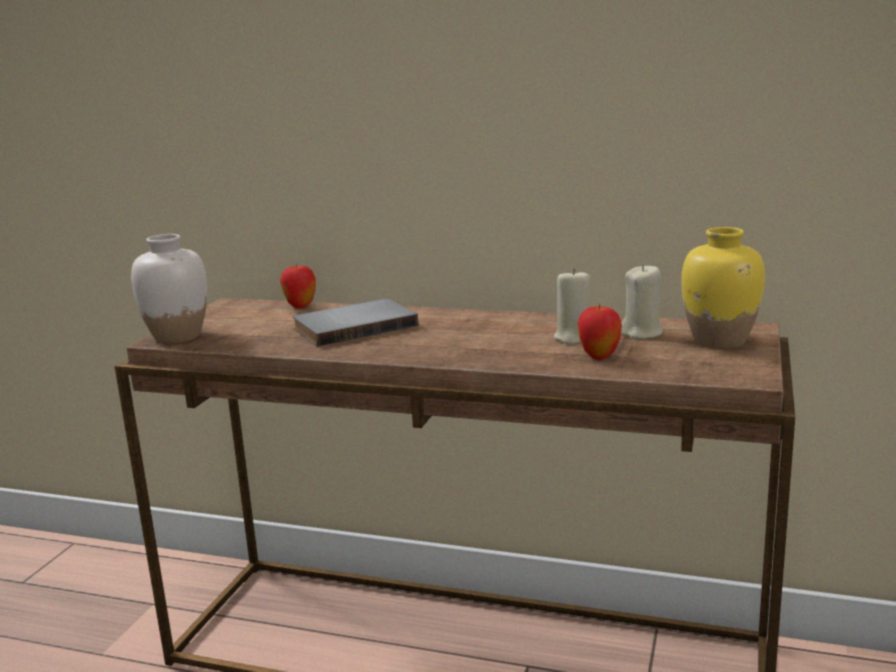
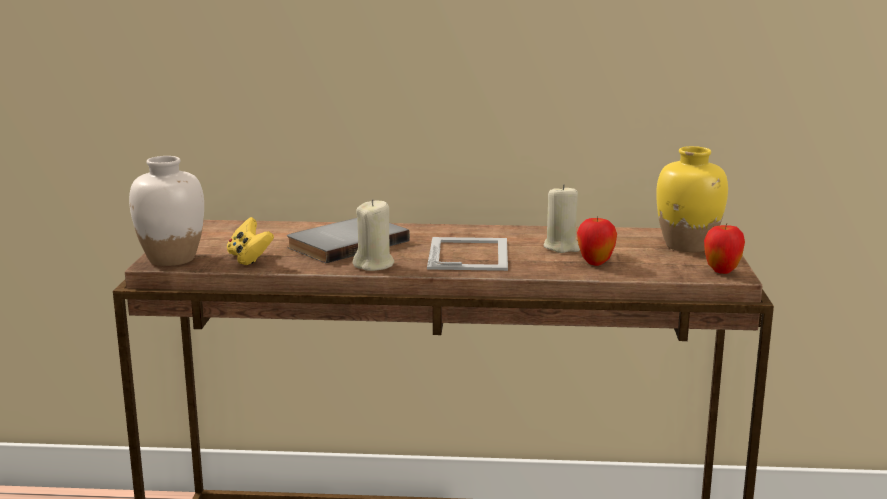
camera: 15 degrees left, 0 degrees up
(248, 339) = (249, 259): none -> yellow game controller
(300, 306) = (274, 225): apple -> apple (722, 271)
(469, 341) = (469, 254): none -> picture frame
(642, 333) = (617, 241): beige candle -> beige candle (374, 265)

